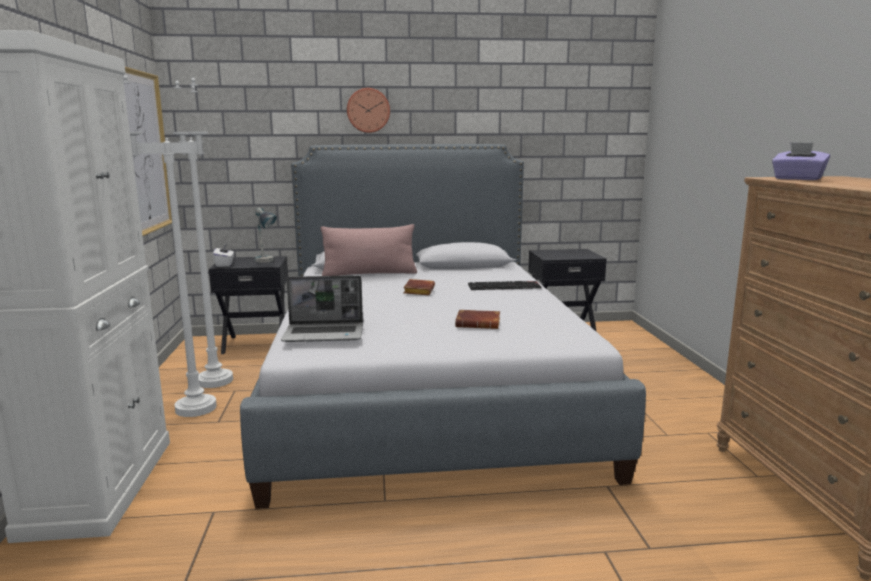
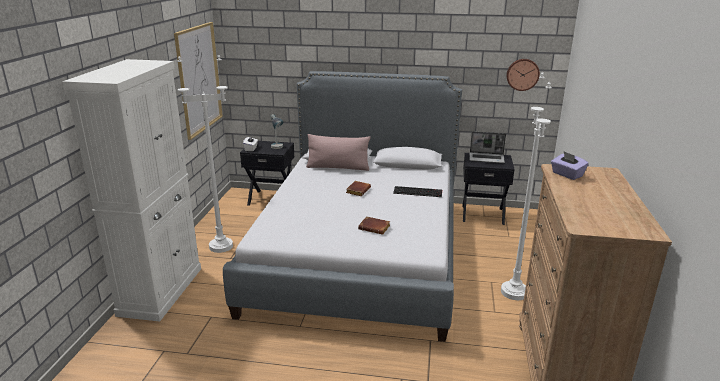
camera: 15 degrees right, 10 degrees up
(214, 381) = (237, 227): white floor lamp -> white floor lamp (514, 292)
(325, 334) = (279, 226): laptop -> laptop (487, 158)
(368, 110) = (351, 46): wall clock -> wall clock (522, 74)

